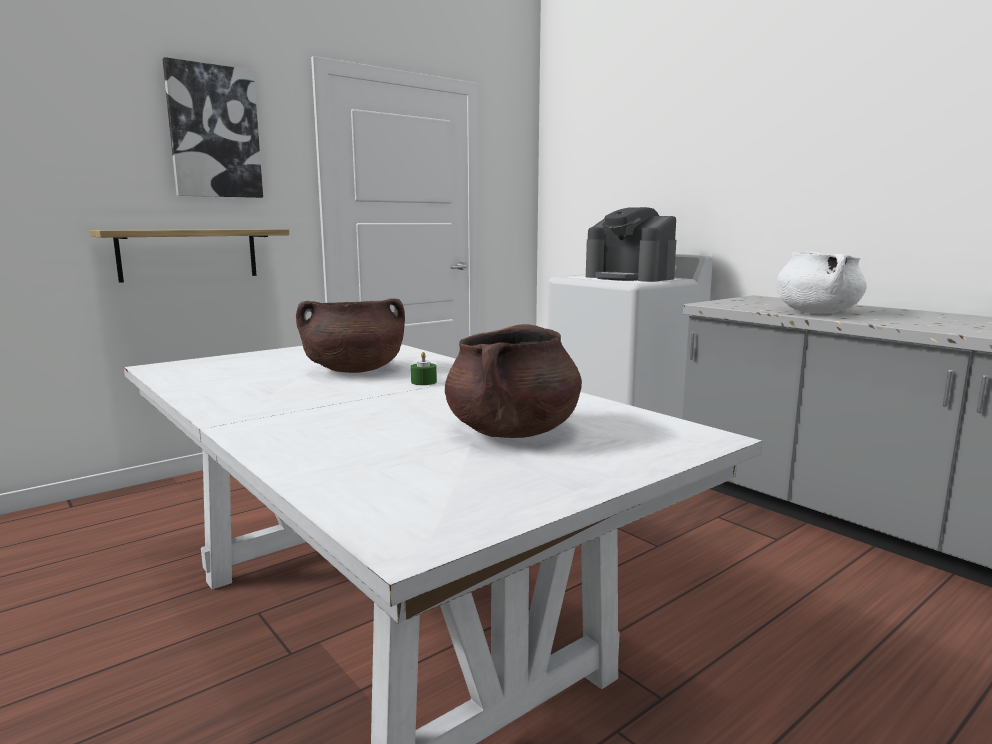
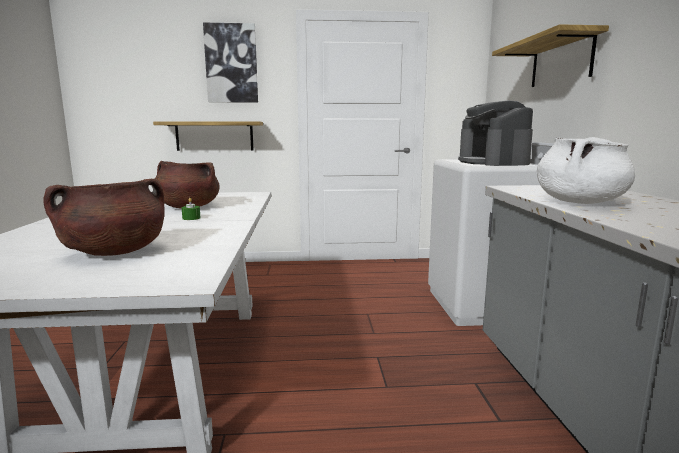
camera: 35 degrees right, 0 degrees up
(677, 166) = (561, 61): none -> shelf

